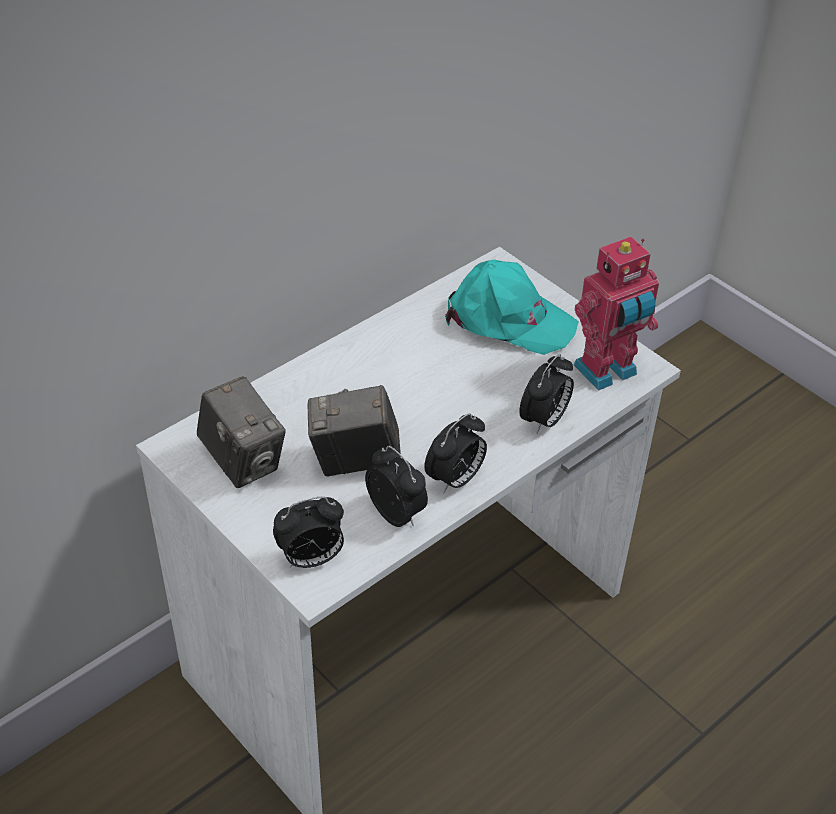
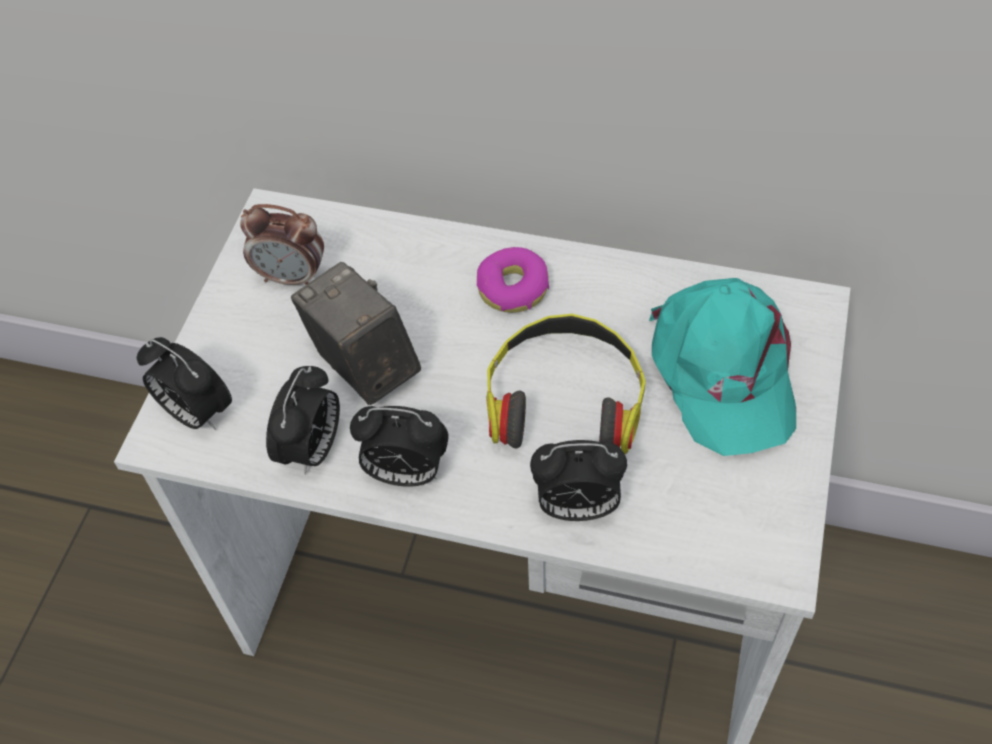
camera: 60 degrees right, 10 degrees up
(243, 461) = (292, 277): camera -> alarm clock
(363, 368) = (512, 288): none -> donut
(466, 387) = (565, 397): none -> headphones
(607, 372) = (727, 528): toy robot -> none

